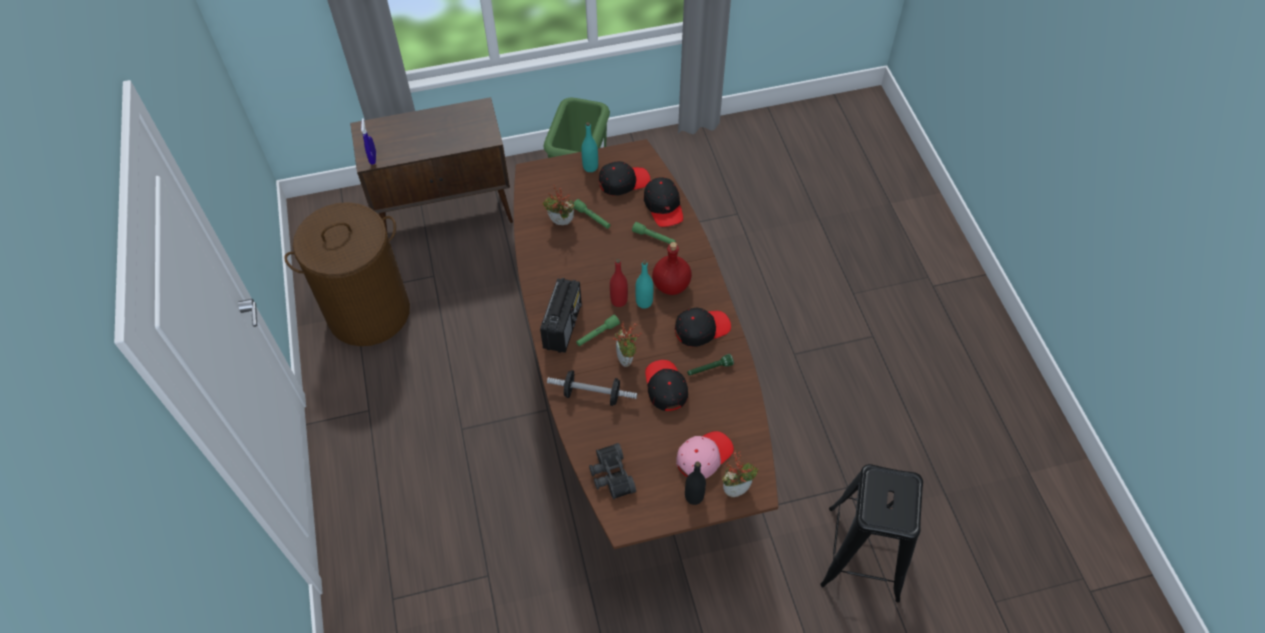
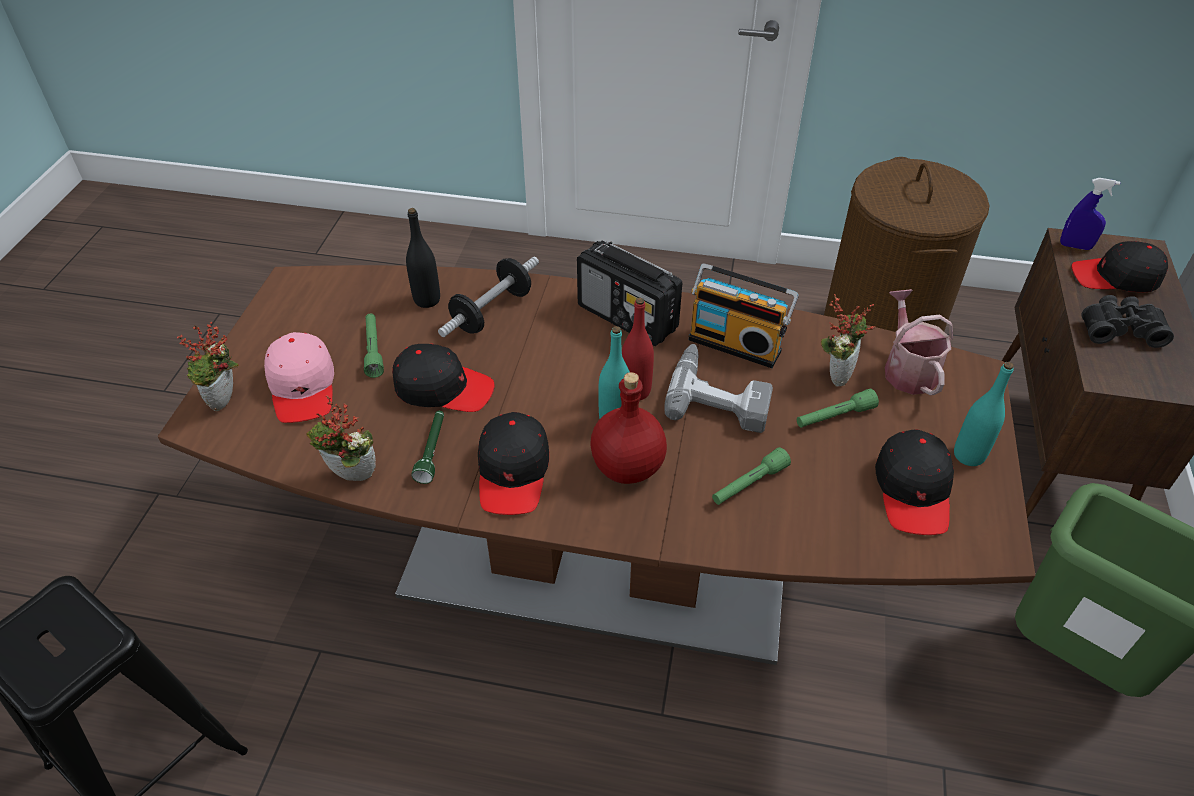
camera: 115 degrees right, 10 degrees down
(541, 198) = (907, 369): none -> watering can
(558, 270) = (736, 343): none -> radio
(597, 334) = (588, 347): green flashlight -> green flashlight (373, 350)
(602, 265) = (719, 395): none -> power drill
(610, 476) = (362, 291): black binoculars -> black binoculars (1119, 328)
(627, 360) = (521, 363): potted plant -> potted plant (351, 479)
(664, 206) = (823, 529): black cap -> black cap (1115, 277)
(694, 496) = (259, 355): black bottle -> black bottle (427, 300)

